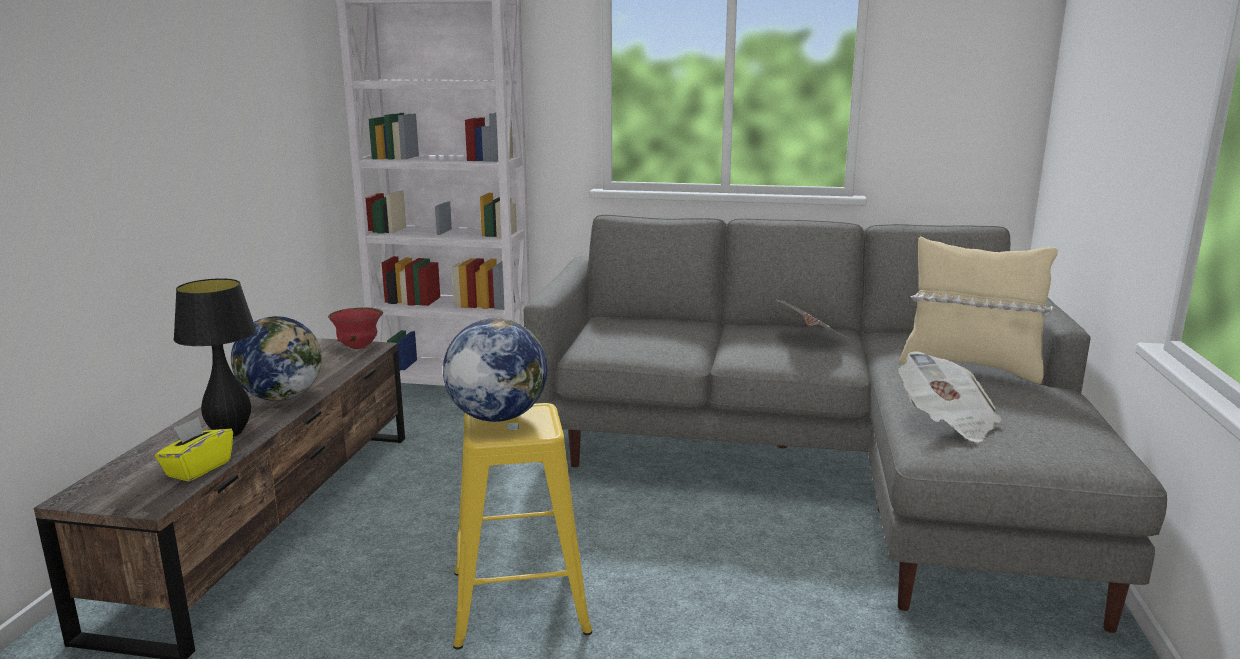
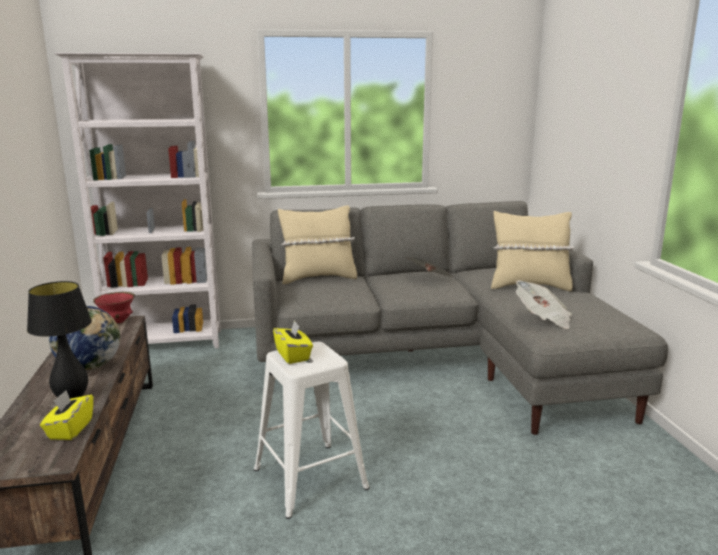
camera: 20 degrees left, 0 degrees up
(497, 417) = (293, 355): globe -> yellow tissue box
(517, 600) = (308, 478): yellow stool -> white stool
(647, 319) = (318, 278): none -> beige pillow

